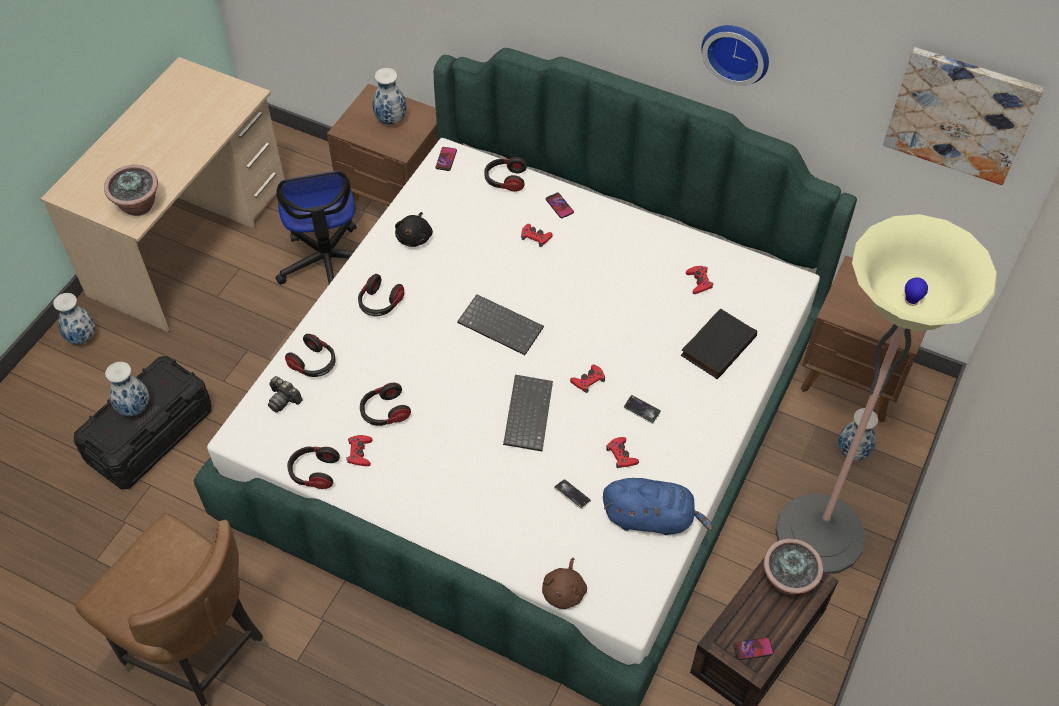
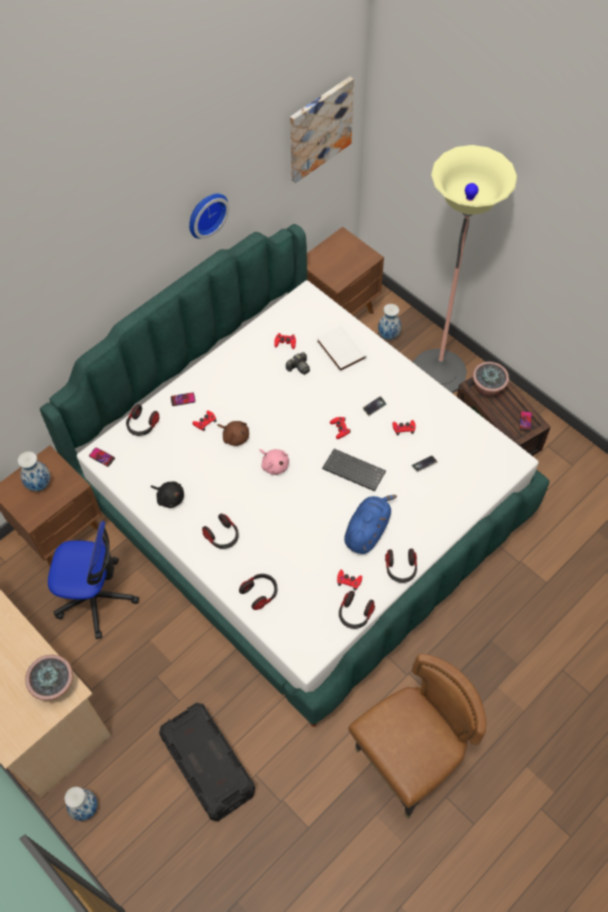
camera: 70 degrees left, 5 degrees up
(134, 409) = (205, 758): vase -> none
(283, 399) = (284, 621): camera -> camera (299, 367)
(384, 412) = (320, 557): headphones -> headphones (401, 569)
(502, 325) = (274, 465): keyboard -> pink plush toy
(564, 591) = (491, 489): brown plush toy -> brown plush toy (235, 436)
(652, 518) = (454, 427): blue plush toy -> blue plush toy (367, 530)
(717, 345) = (339, 350): black book -> white book

